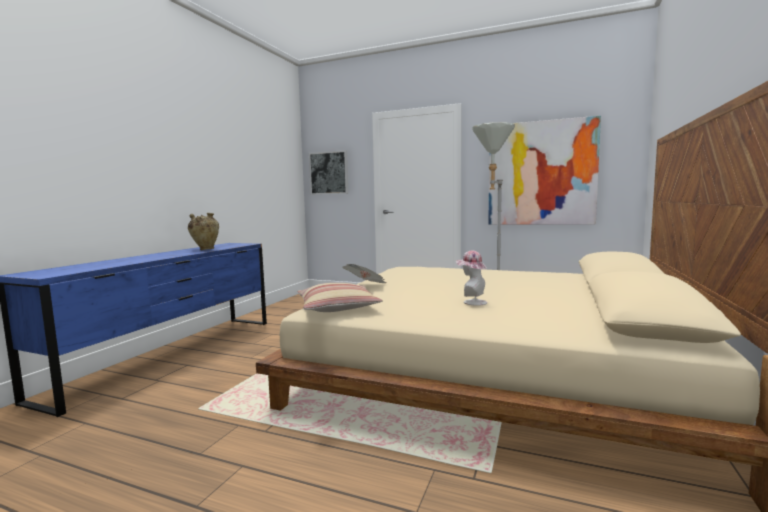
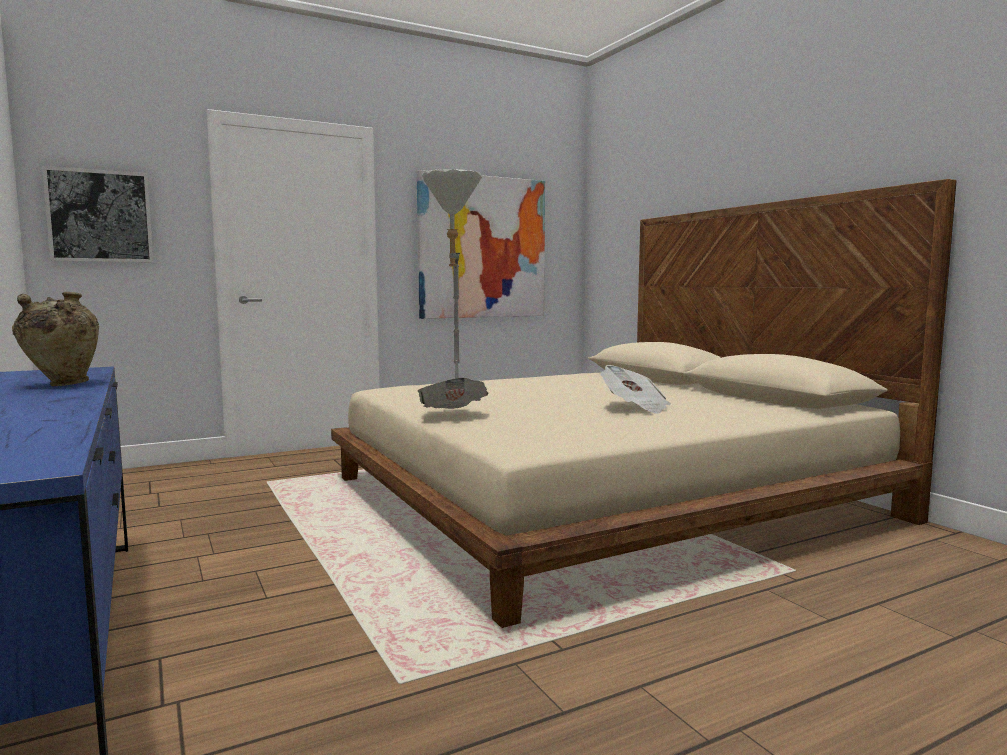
camera: 50 degrees left, 0 degrees up
(337, 307) = (537, 439): pillow -> none
(472, 302) = (635, 408): hat -> newspaper

